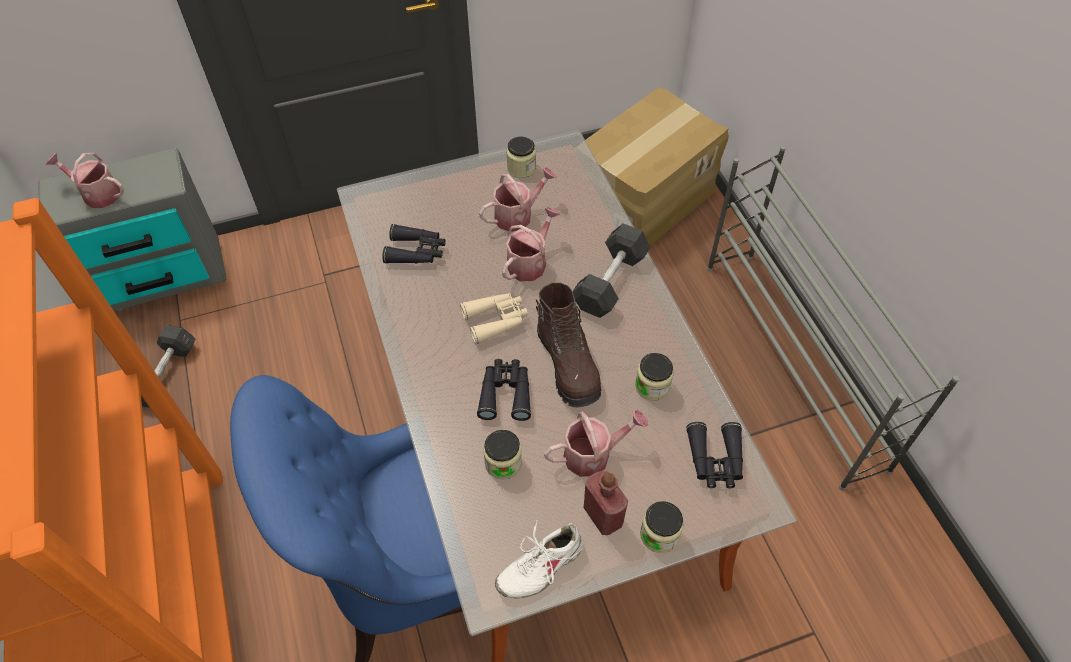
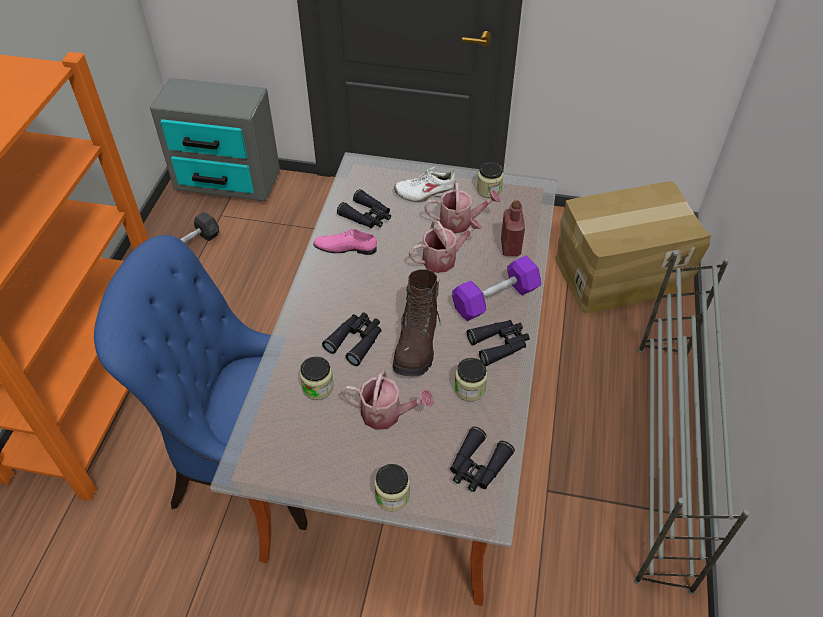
camera: 30 degrees right, 5 degrees down
(97, 194) = (197, 99): watering can -> none
(418, 296) = (345, 247): none -> pink shoe
(496, 320) = (388, 288): beige binoculars -> none
(540, 566) = (290, 469): white shoe -> white shoe (426, 193)
(603, 516) = (361, 460): red bottle -> red bottle (510, 247)
(610, 281) = (495, 299): grey dumbbell -> purple dumbbell
(647, 327) = (499, 344): none -> black binoculars

